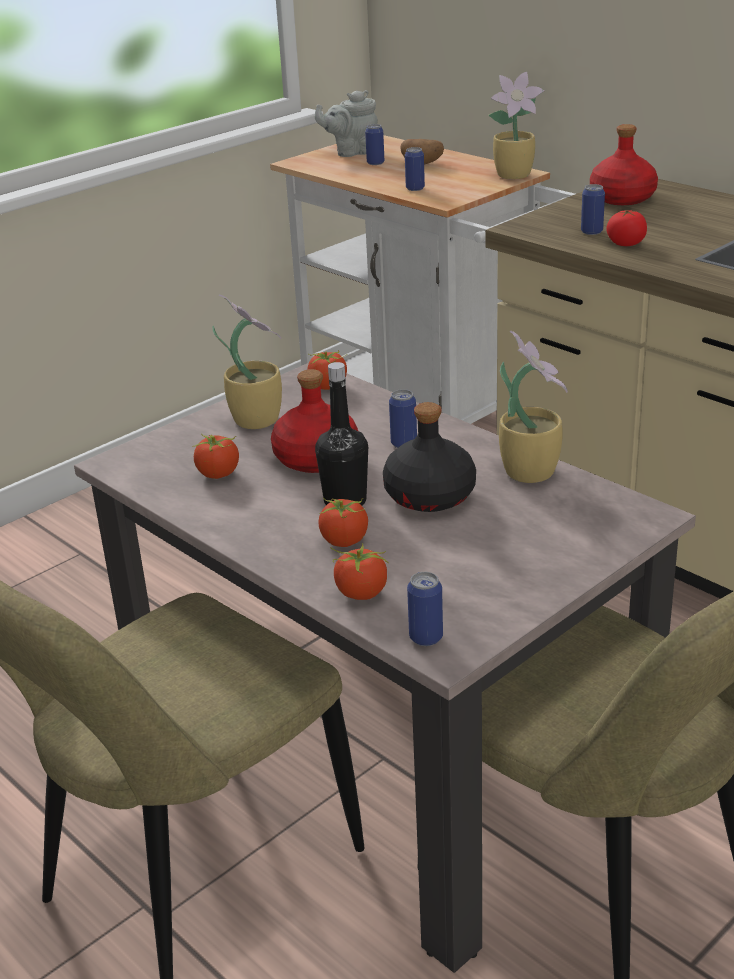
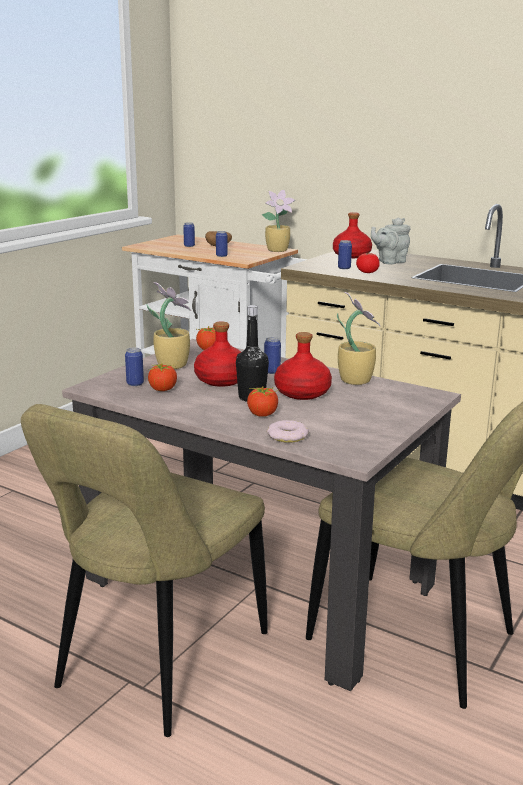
camera: 15 degrees left, 10 degrees down
(351, 152) = (170, 242): grey teapot -> grey teapot (389, 262)
(361, 593) = (287, 436): tomato -> donut
(426, 637) = (339, 452): can -> can (135, 383)
(429, 496) = (302, 393): black bottle -> red bottle

